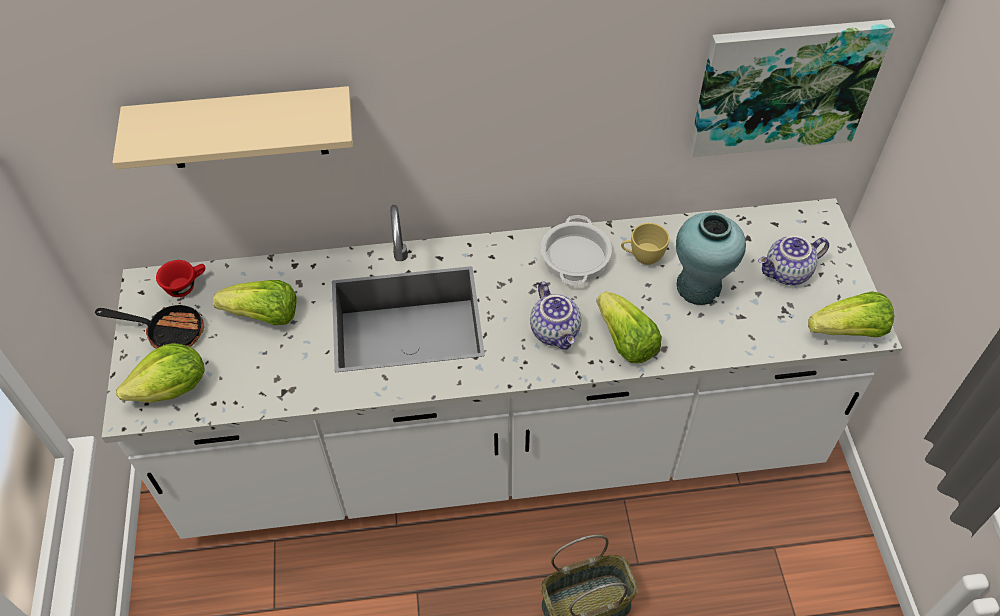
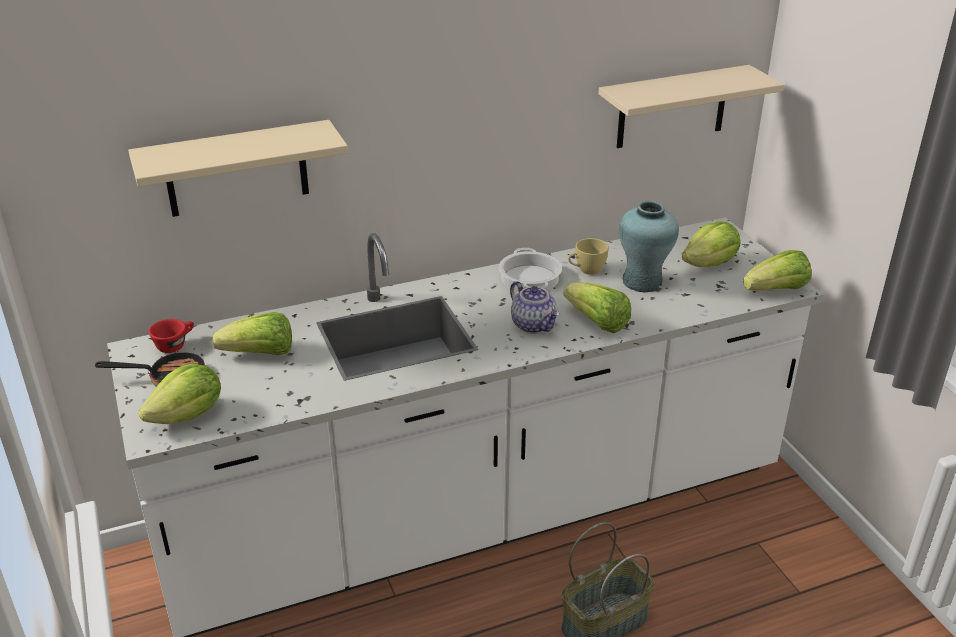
camera: 15 degrees left, 20 degrees down
(784, 86) = (672, 107): picture -> beige shelf
(787, 273) = (710, 264): teapot -> lettuce

